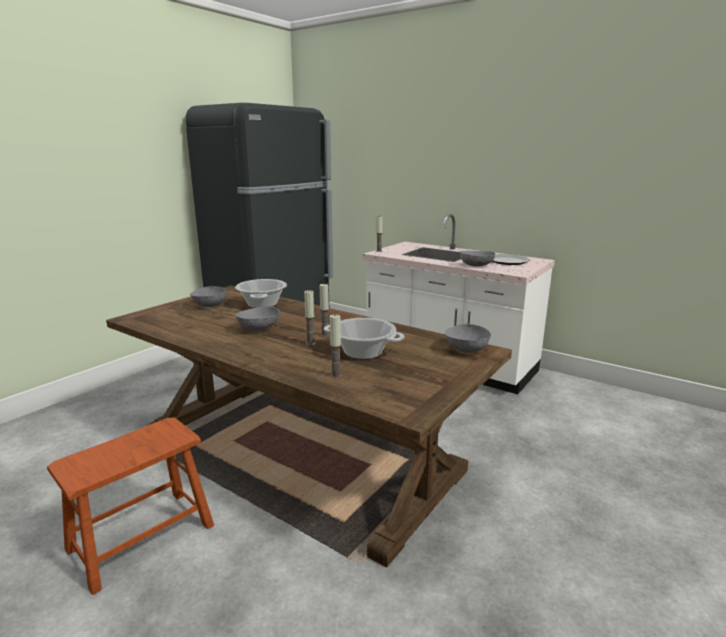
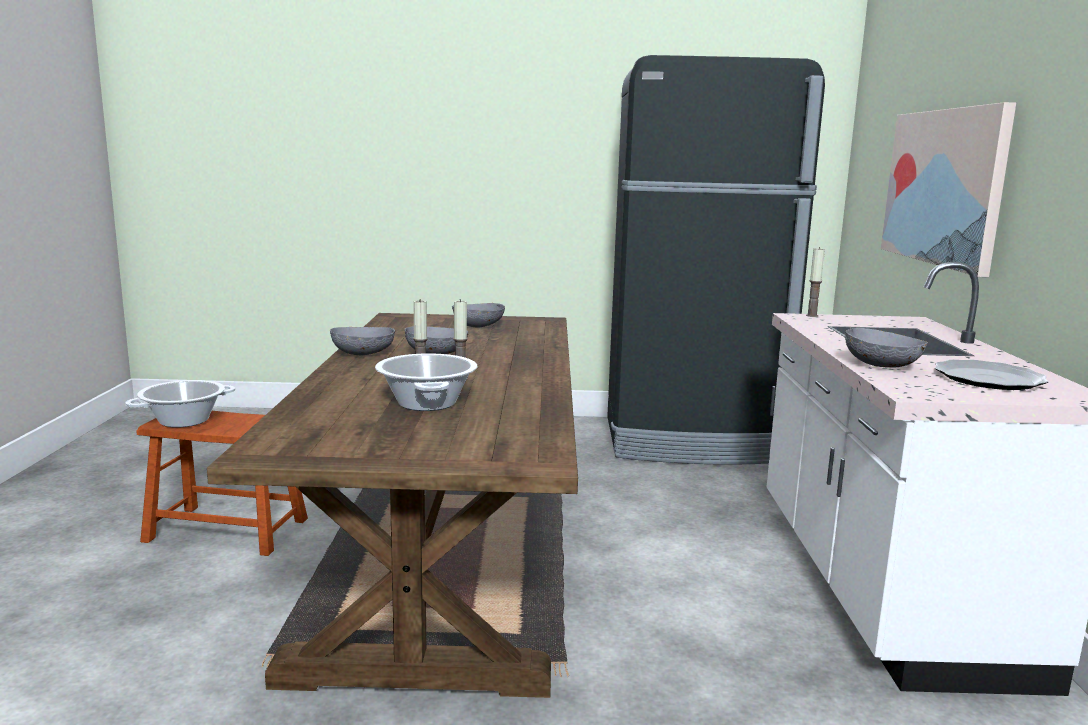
camera: 55 degrees right, 5 degrees down
(262, 304) = (522, 339): cooking pot -> cooking pot (184, 421)
(336, 375) = (333, 406): candle -> none
(399, 178) = (944, 187): none -> picture
(466, 349) = (524, 449): grey bowl -> grey bowl (363, 354)

